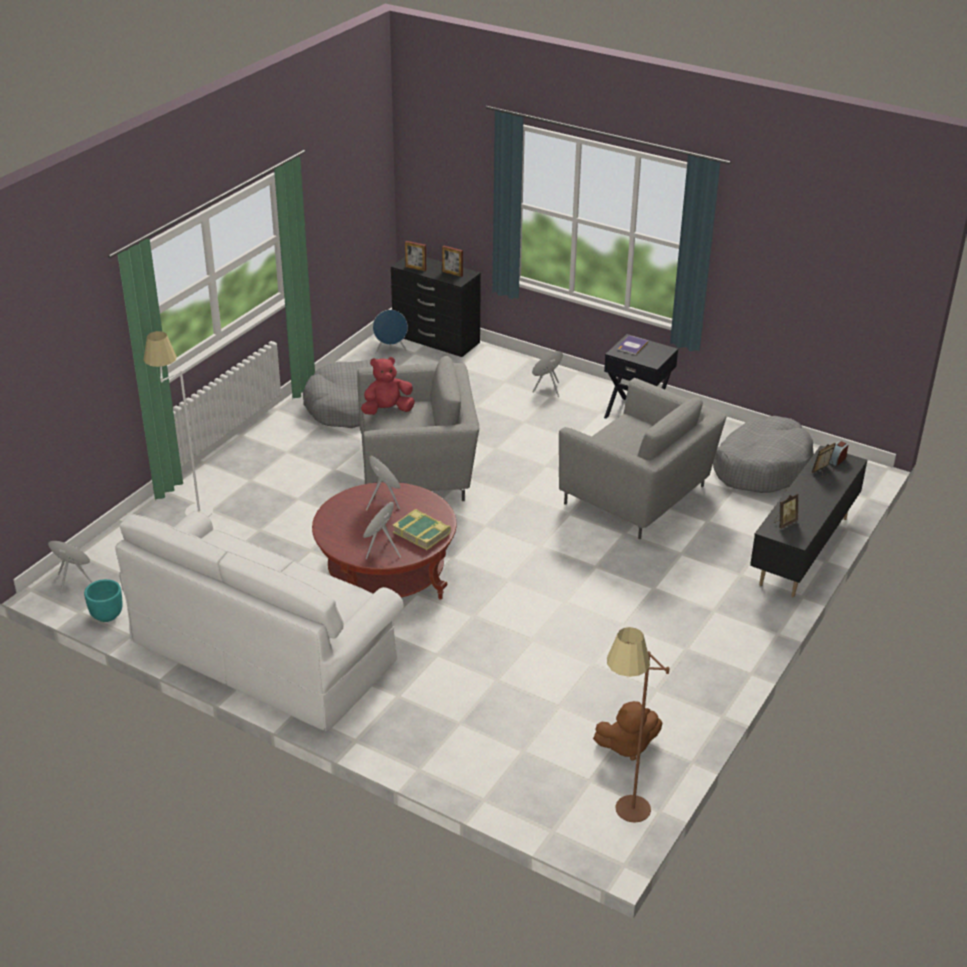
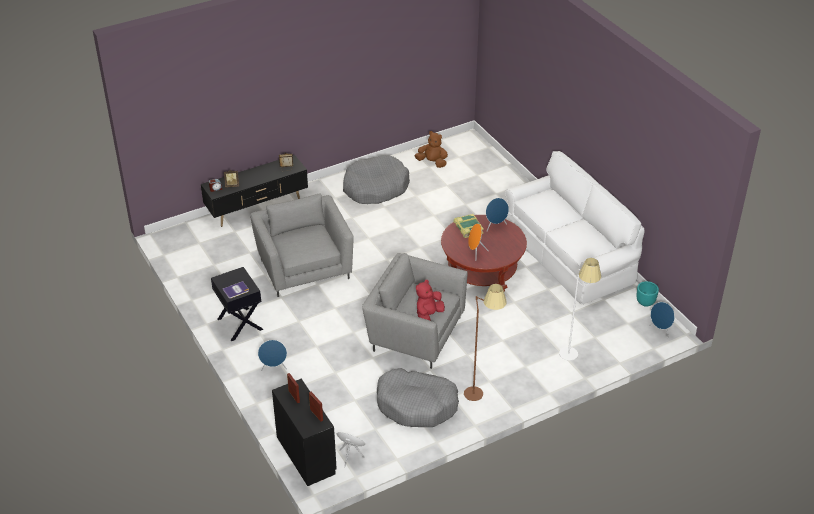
camera: 150 degrees left, 5 degrees up
(387, 410) = (428, 315): red plush toy -> red plush toy turned 120 degrees clockwise
(623, 818) = (457, 142): brown floor lamp -> brown floor lamp (481, 391)
(761, 467) = (214, 260): grey dog bed -> grey dog bed (375, 188)

